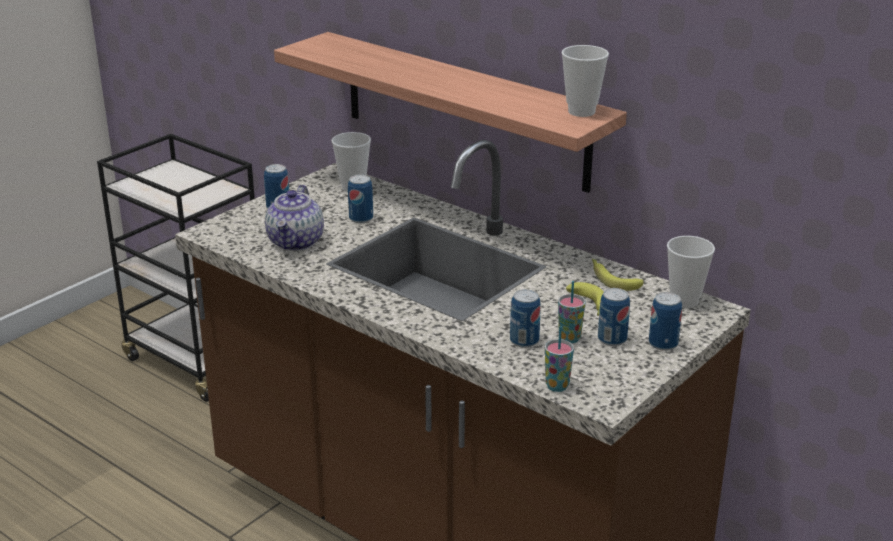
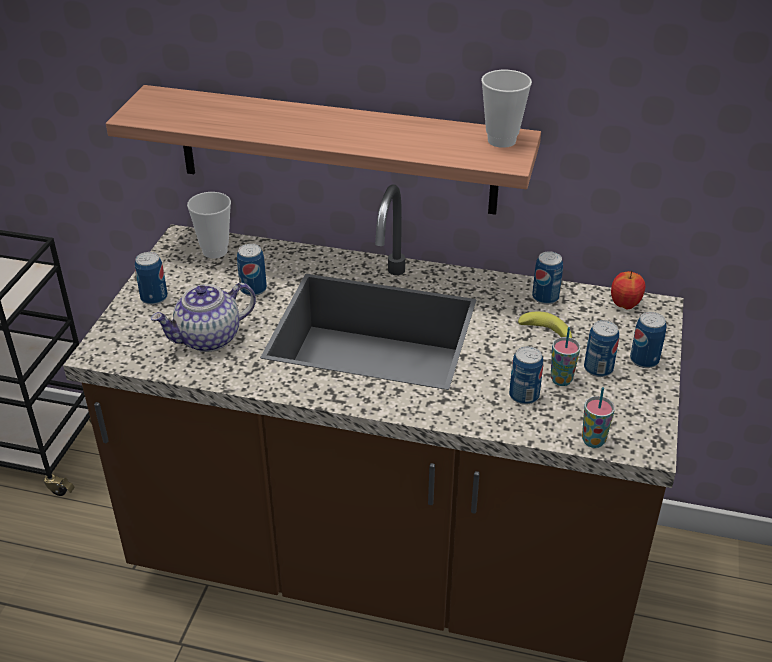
camera: 25 degrees left, 10 degrees up
(296, 242) = (208, 339): teapot -> teapot turned 75 degrees clockwise
(612, 279) = (545, 297): banana -> can
(684, 301) = (625, 305): cup -> apple

